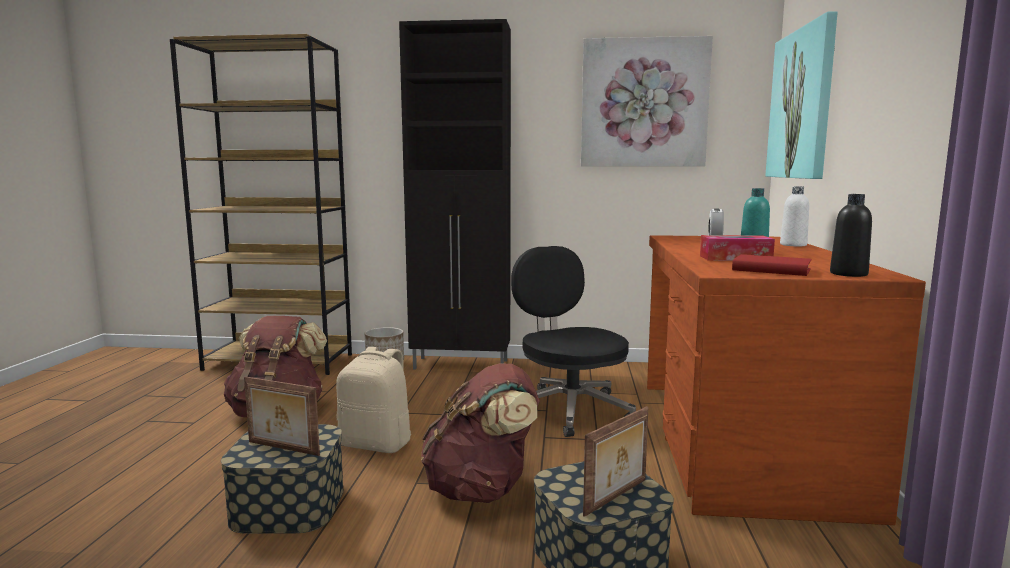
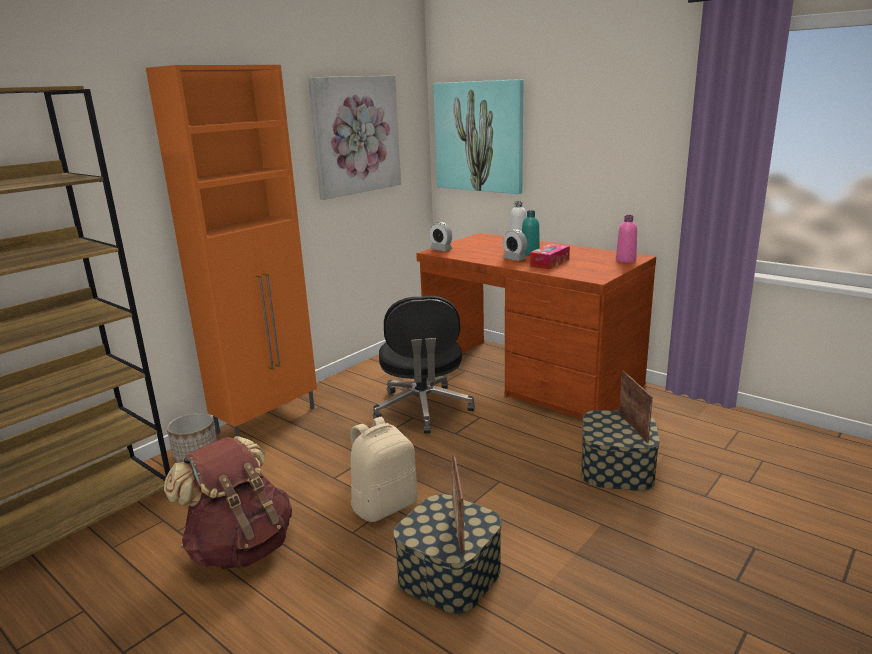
camera: 55 degrees left, 10 degrees up
(282, 449) = (457, 528): picture frame -> picture frame turned 120 degrees clockwise
(462, 365) = (268, 420): black cabinet -> orange cabinet
(482, 490) = (507, 481): brown backpack -> none
(569, 409) = (423, 409): black office chair -> black office chair turned 105 degrees counterclockwise
(680, 237) = (441, 249): none -> alarm clock
(771, 270) = (598, 268): red book -> none
(848, 274) = (625, 260): black bottle -> pink bottle

